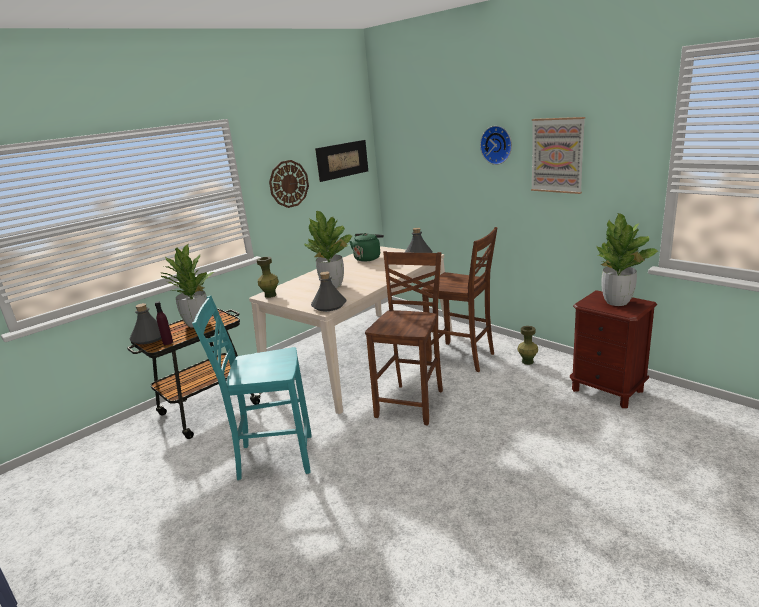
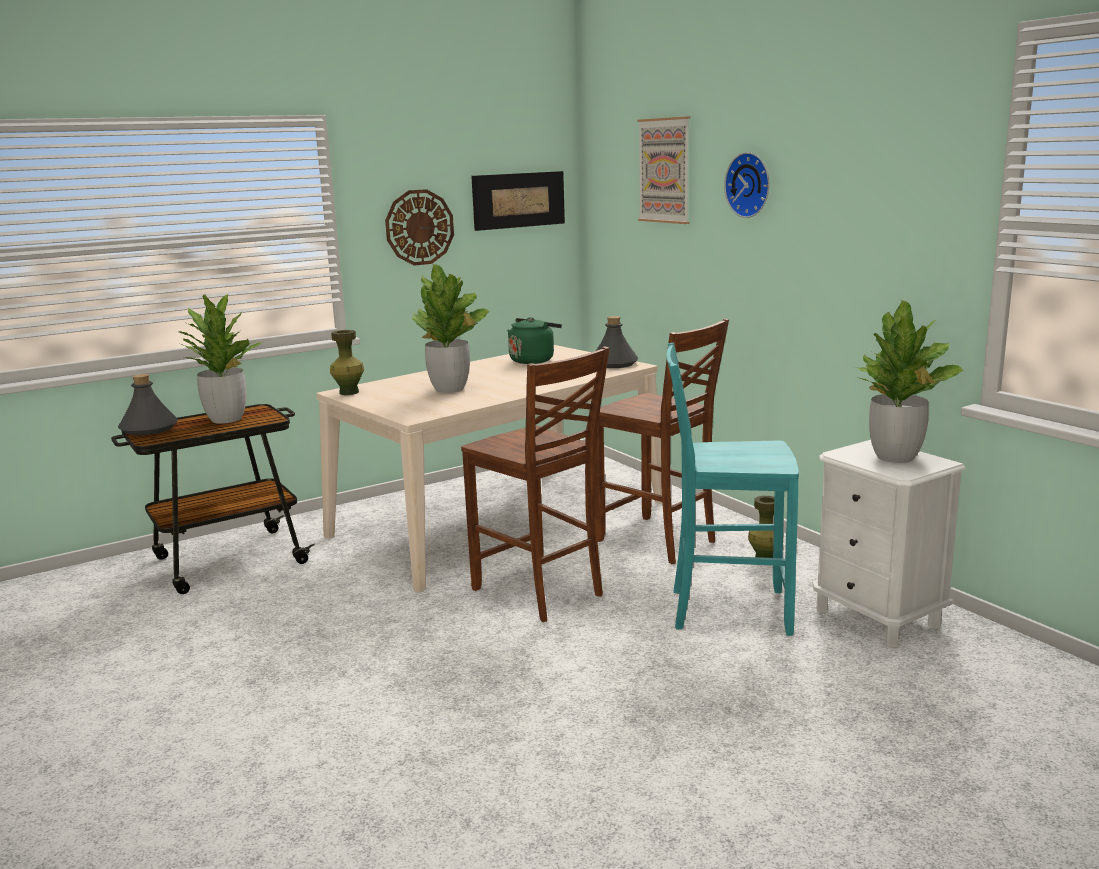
camera: 10 degrees right, 5 degrees down
(168, 342) = (169, 437): purple bottle -> none
(274, 457) = (288, 635): turquoise chair -> turquoise chair (726, 610)
(329, 305) = (423, 412): grey bottle -> none
(412, 403) = (539, 593): brown chair -> brown chair turned 105 degrees clockwise
(557, 155) = (835, 204): picture -> picture (665, 170)
(607, 390) = (877, 618): brown nightstand -> white nightstand

